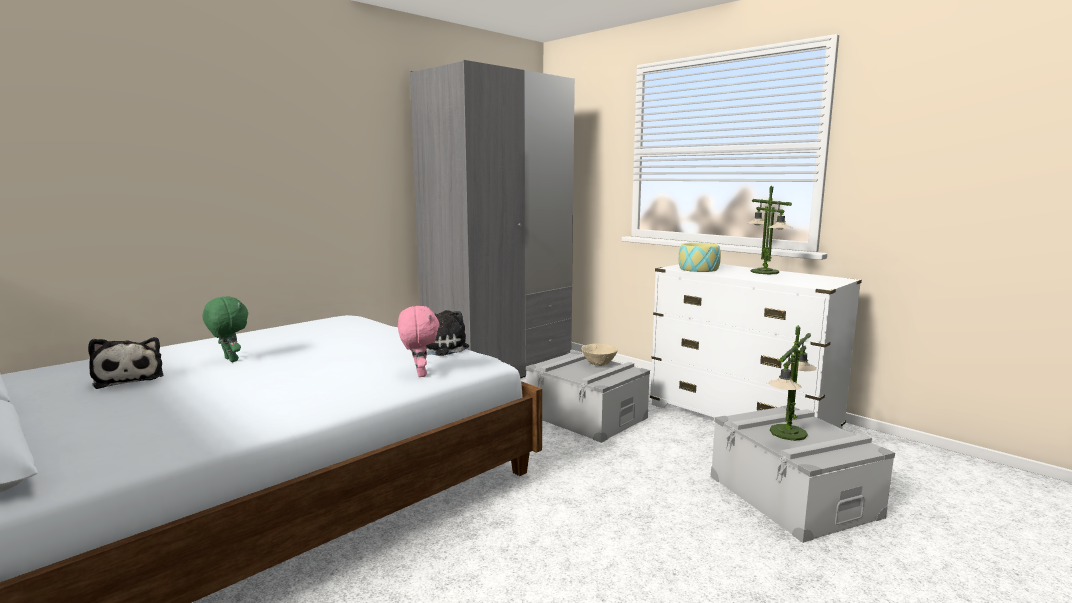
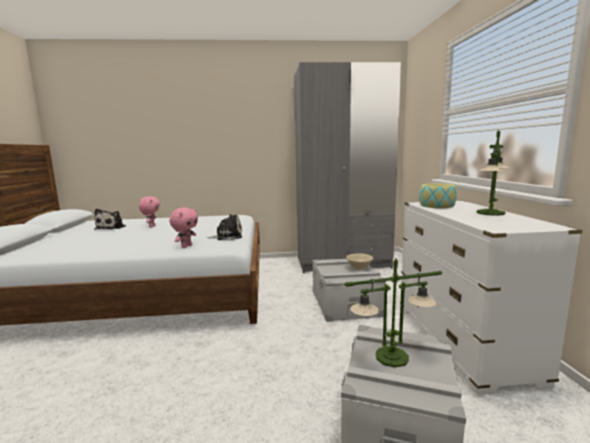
camera: 40 degrees right, 0 degrees up
(229, 360) = (151, 226): green plush toy -> pink plush toy

